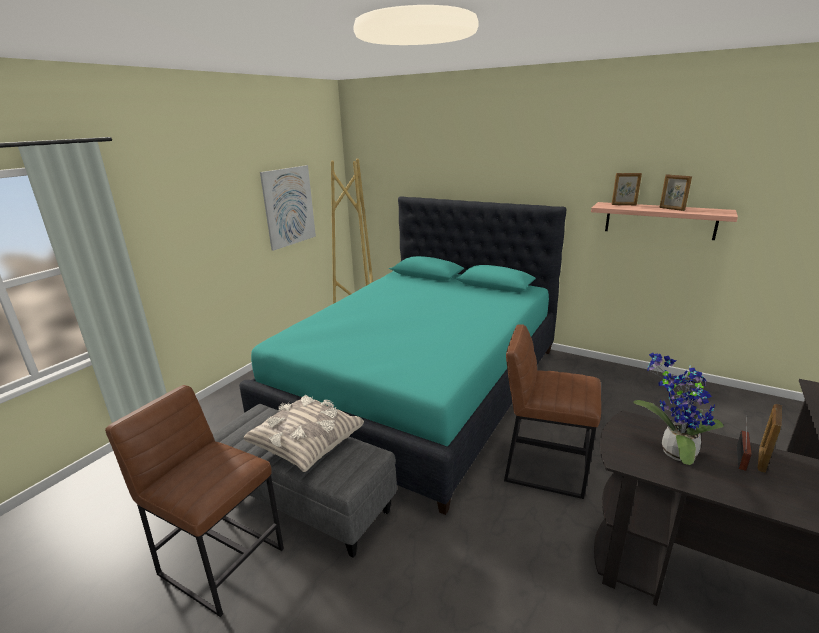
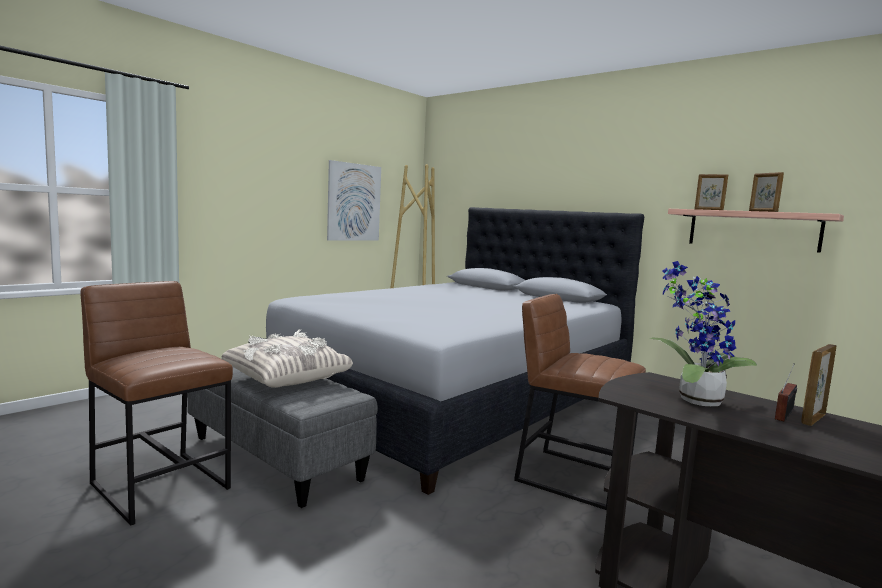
camera: 10 degrees right, 15 degrees down
(421, 387) = (455, 397): turquoise bed -> grey bed

